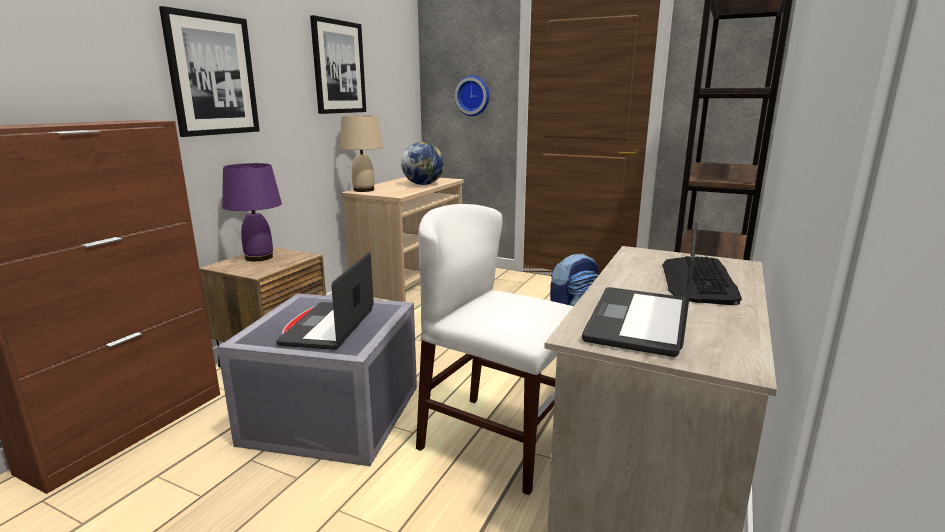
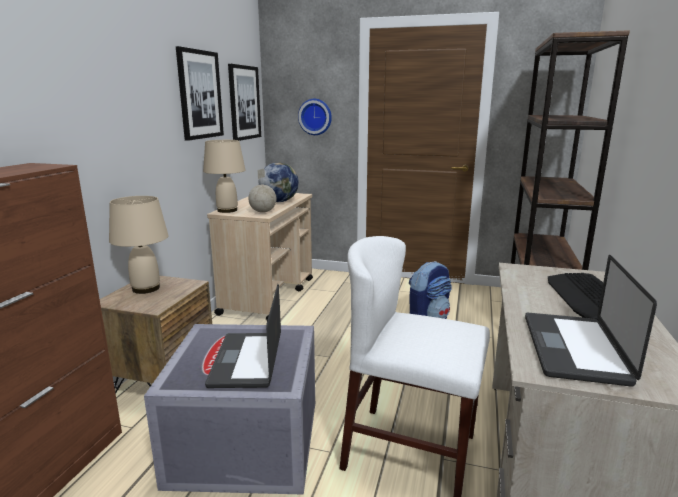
camera: 10 degrees left, 0 degrees up
(212, 75) = (94, 110): picture -> picture (244, 103)
(258, 257) = (145, 288): purple table lamp -> beige table lamp
(399, 192) = (263, 212): none -> globe

